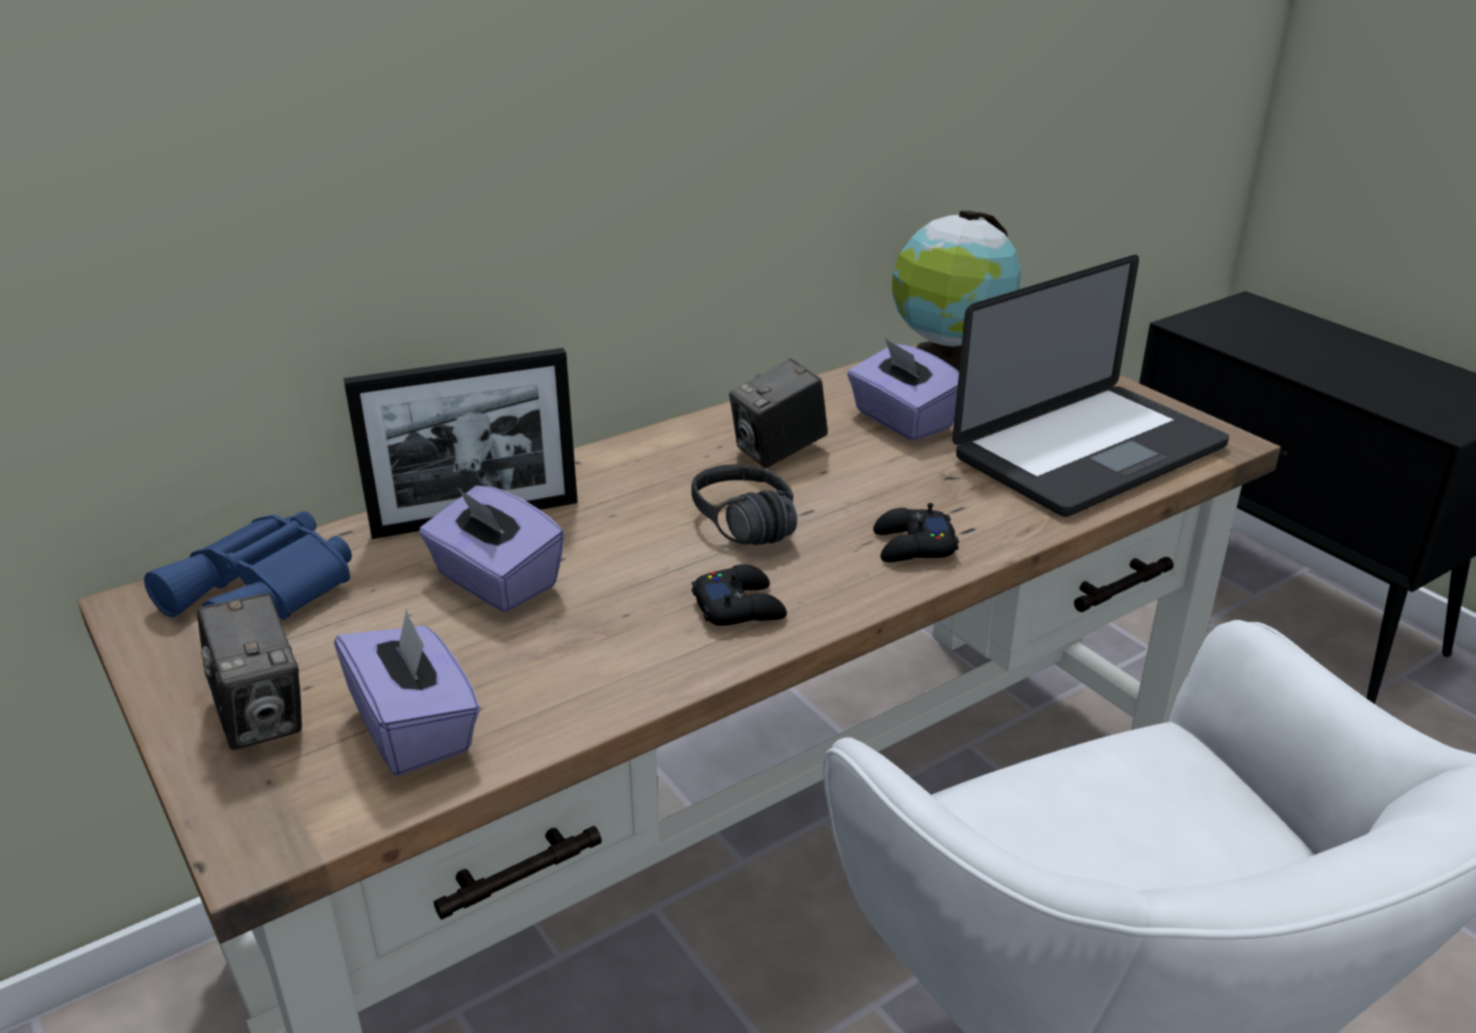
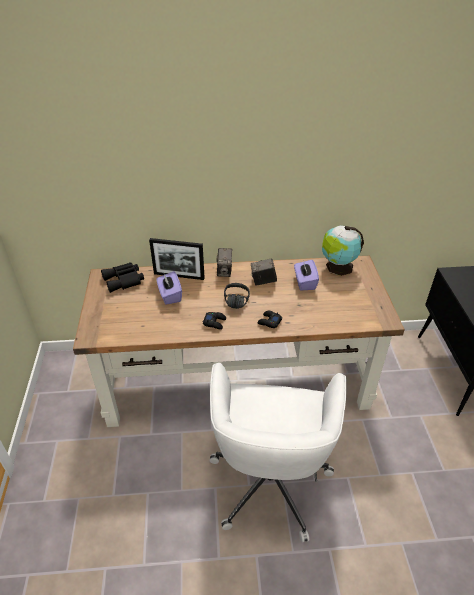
camera: 30 degrees right, 10 degrees up
(262, 717) = (105, 311): camera -> camera (224, 271)
(265, 592) = (124, 280): blue binoculars -> black binoculars
(415, 728) = (129, 325): purple tissue box -> none
(1090, 452) = (345, 311): laptop -> none

